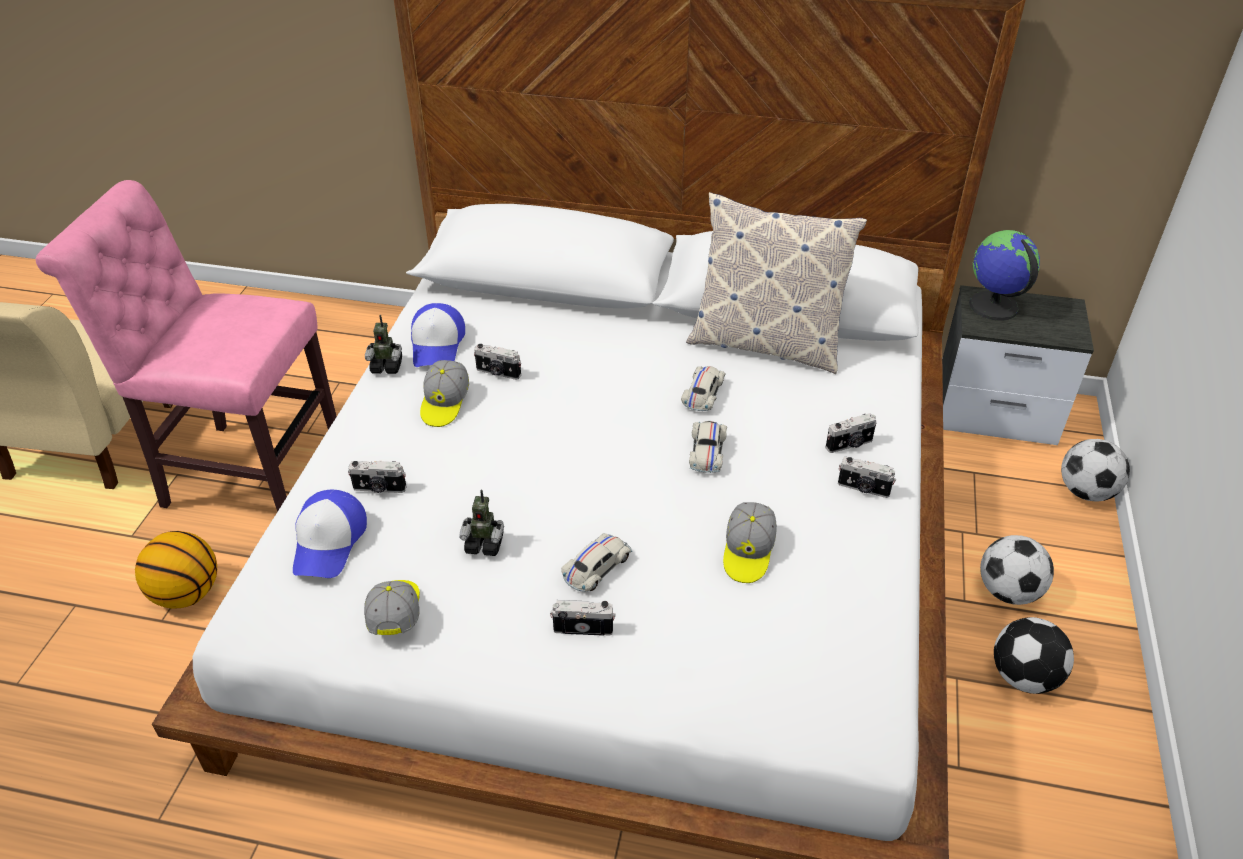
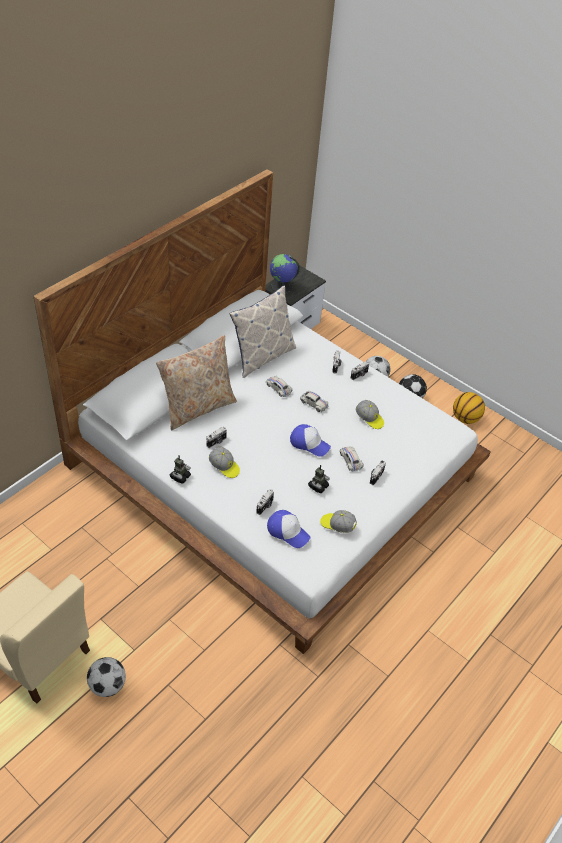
camera: 65 degrees left, 5 degrees up
(186, 593) = (193, 635): basketball -> basketball (465, 418)
(245, 473) = (123, 589): pink chair -> none
(437, 345) = (178, 454): cap -> cap (309, 443)
(564, 323) = (198, 407): none -> beige pillow
(1086, 492) = (345, 331): football -> football (107, 685)

